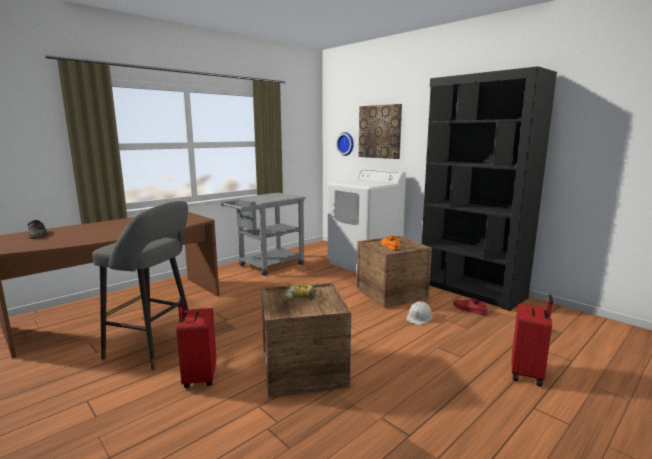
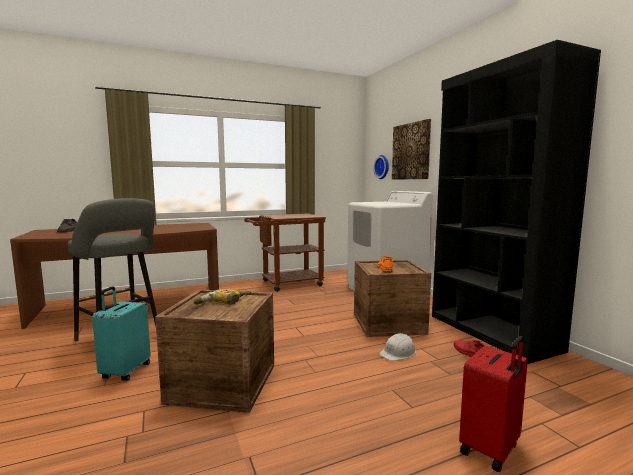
camera: 20 degrees right, 5 degrees down
(199, 378) = (125, 371): red suitcase -> turquoise suitcase
(267, 266) = (286, 284): grey cart -> brown cart

